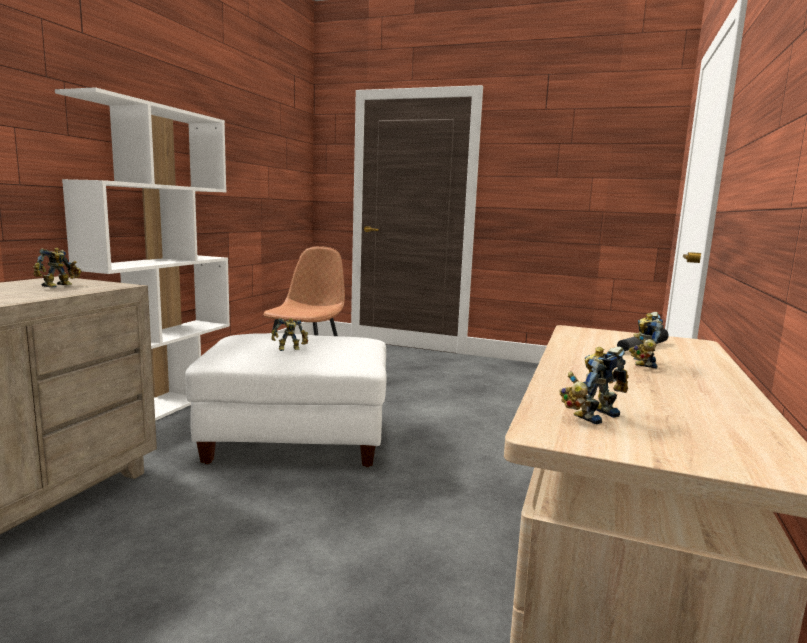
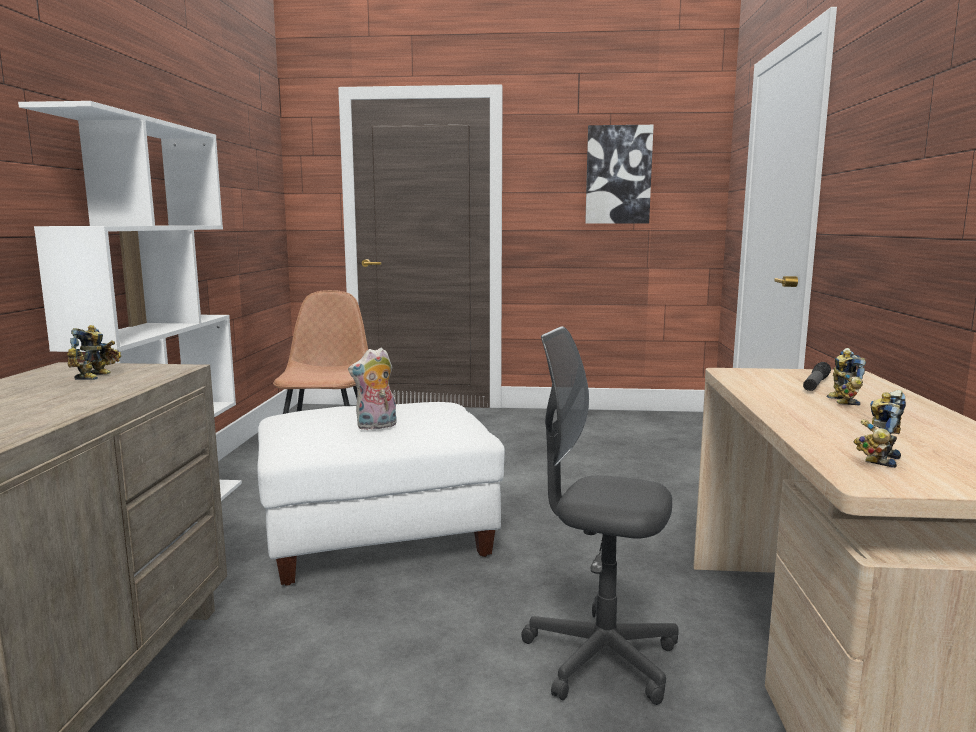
camera: 15 degrees left, 0 degrees up
(290, 349) = (376, 426): toy robot -> plush toy
(401, 567) = (600, 658): none -> grey office chair
(577, 162) = (618, 175): none -> picture

